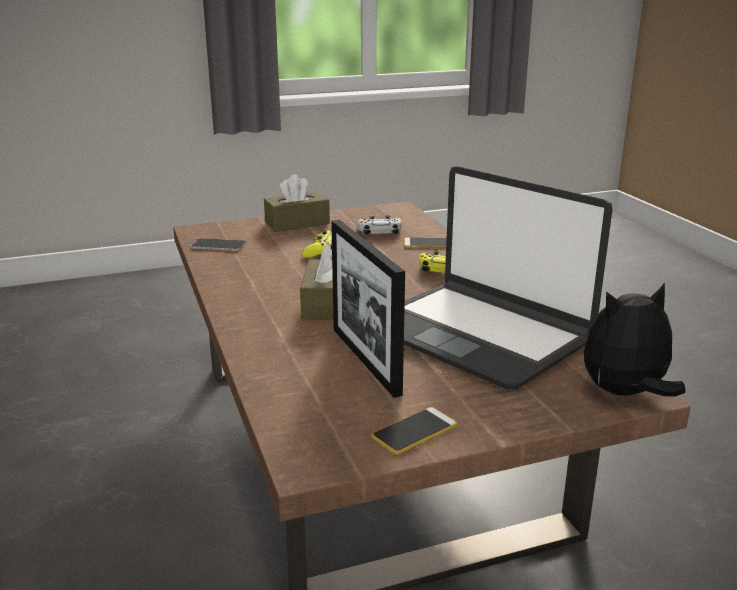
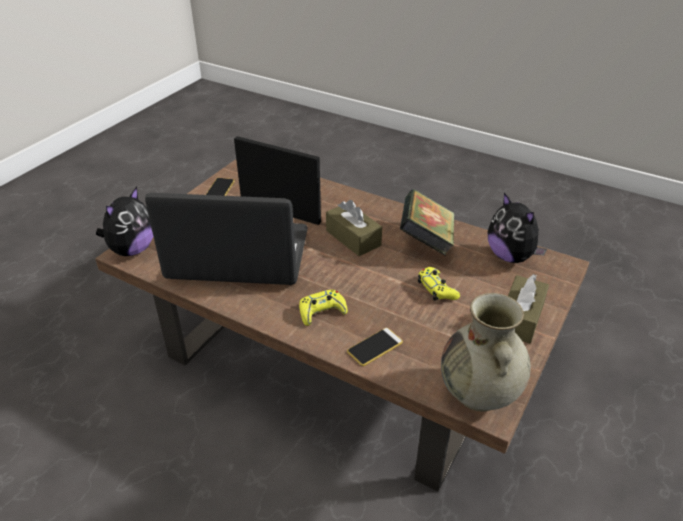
camera: 140 degrees right, 15 degrees up
(219, 245) = (511, 256): phone -> plush toy
(261, 276) = (426, 241): none -> book
(379, 232) = (438, 343): white game controller -> none
(394, 213) = (479, 394): none -> beige vase

